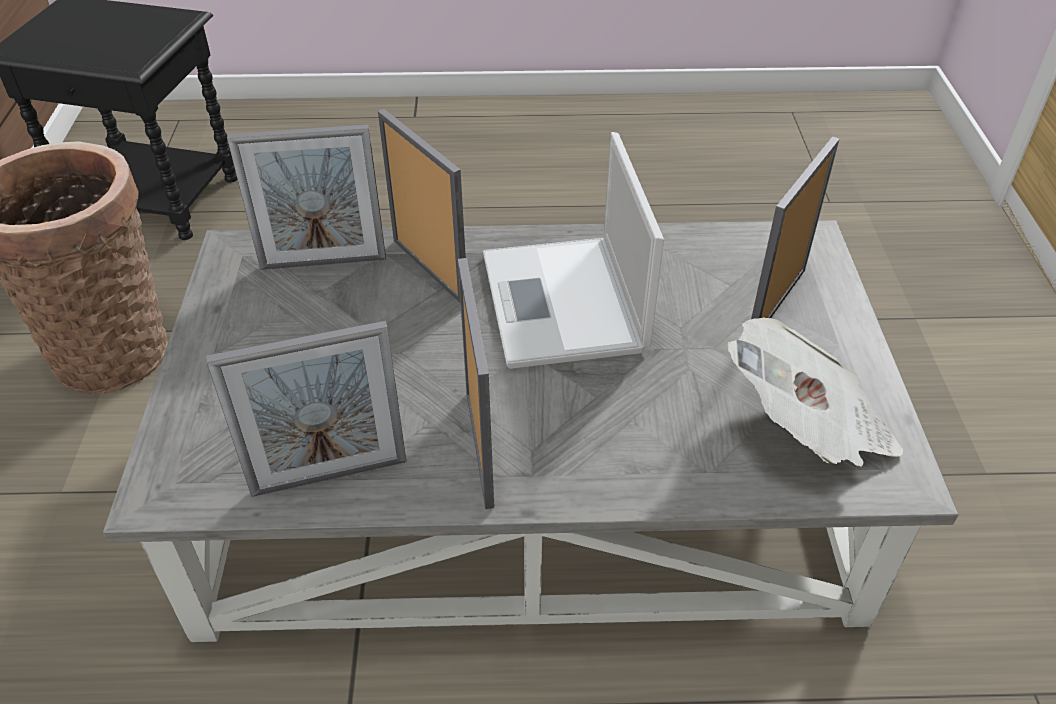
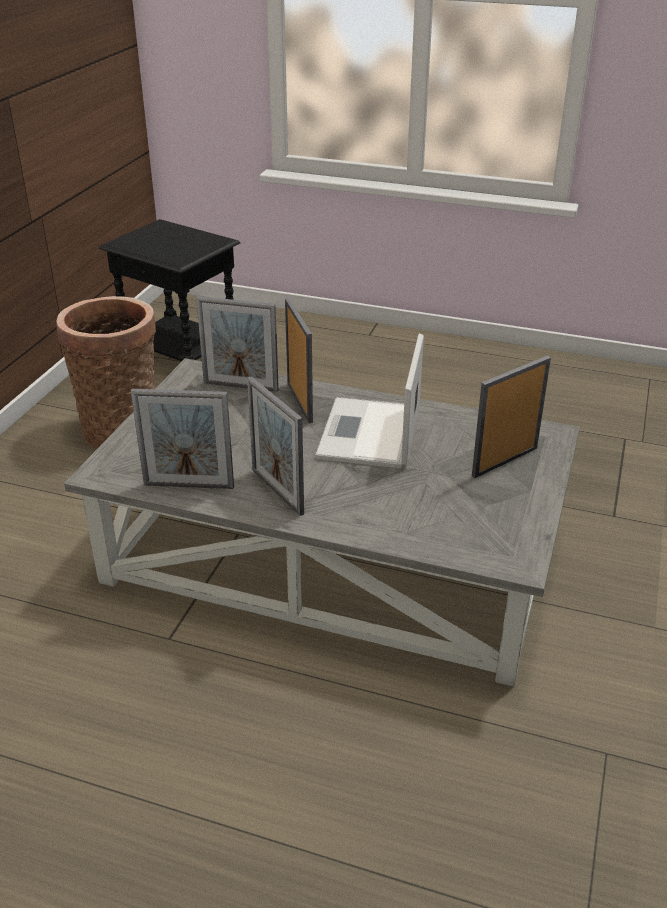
camera: 20 degrees right, 10 degrees down
(479, 447) = (277, 491): picture frame -> picture frame turned 135 degrees clockwise
(807, 427) = (478, 526): newspaper -> none

